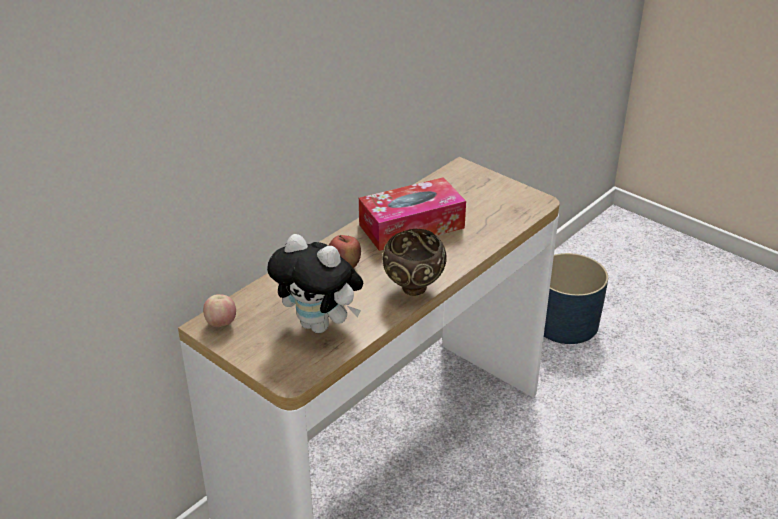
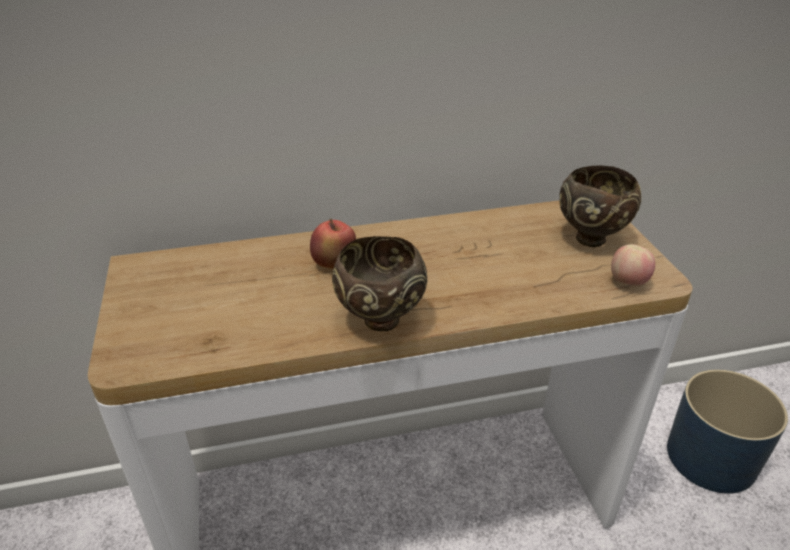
camera: 35 degrees right, 0 degrees up
(221, 323) = (148, 270): apple -> apple (628, 282)
(320, 325) = (231, 316): plush toy -> none
(411, 226) = (461, 248): tissue box -> none
(480, 190) = (591, 238): none -> brown bowl

